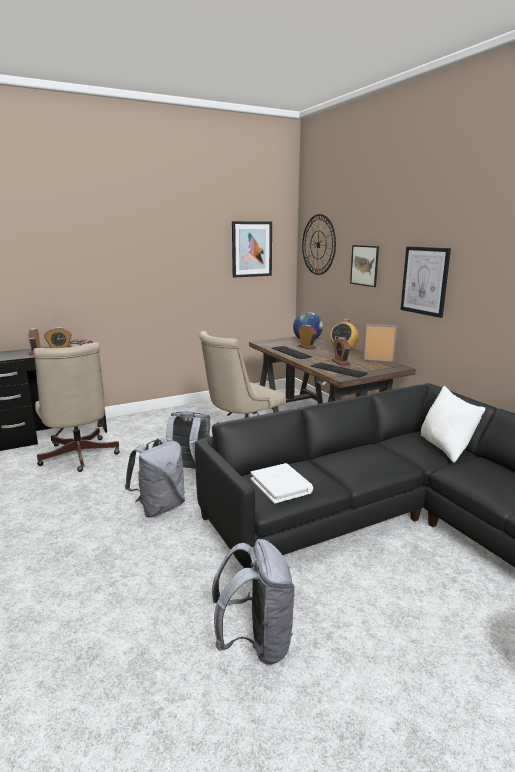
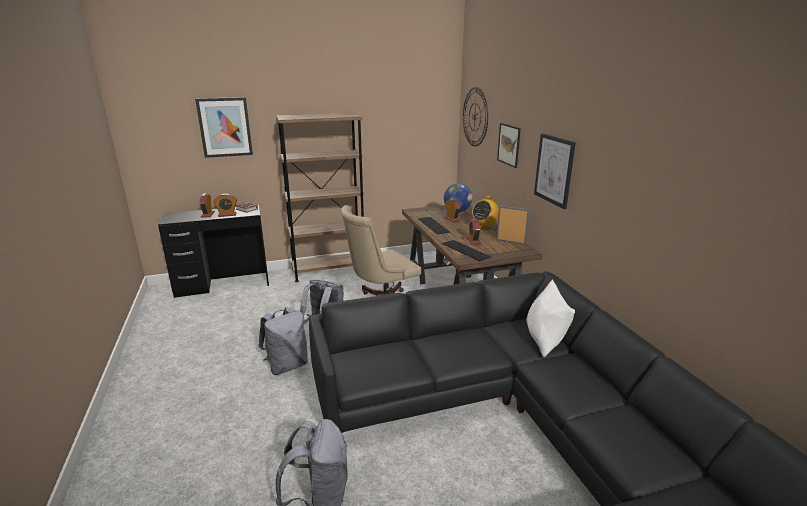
camera: 10 degrees right, 5 degrees up
(78, 457) = (237, 309): beige office chair -> none
(170, 414) = (329, 271): none -> brown bookcase
(251, 249) = (412, 118): picture -> picture (225, 127)
(281, 485) = (372, 365): white book -> none

